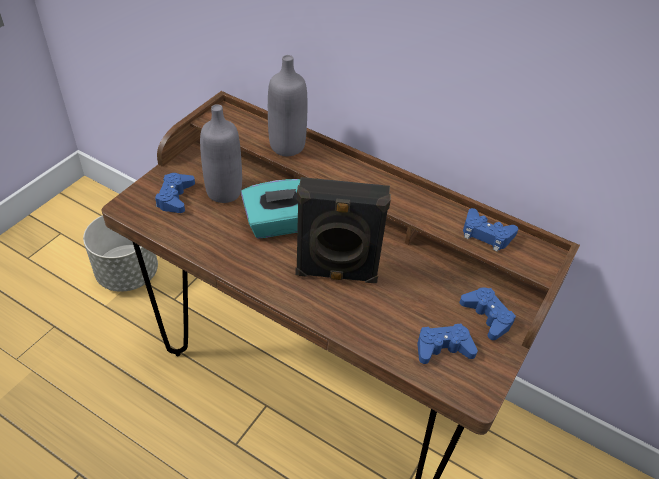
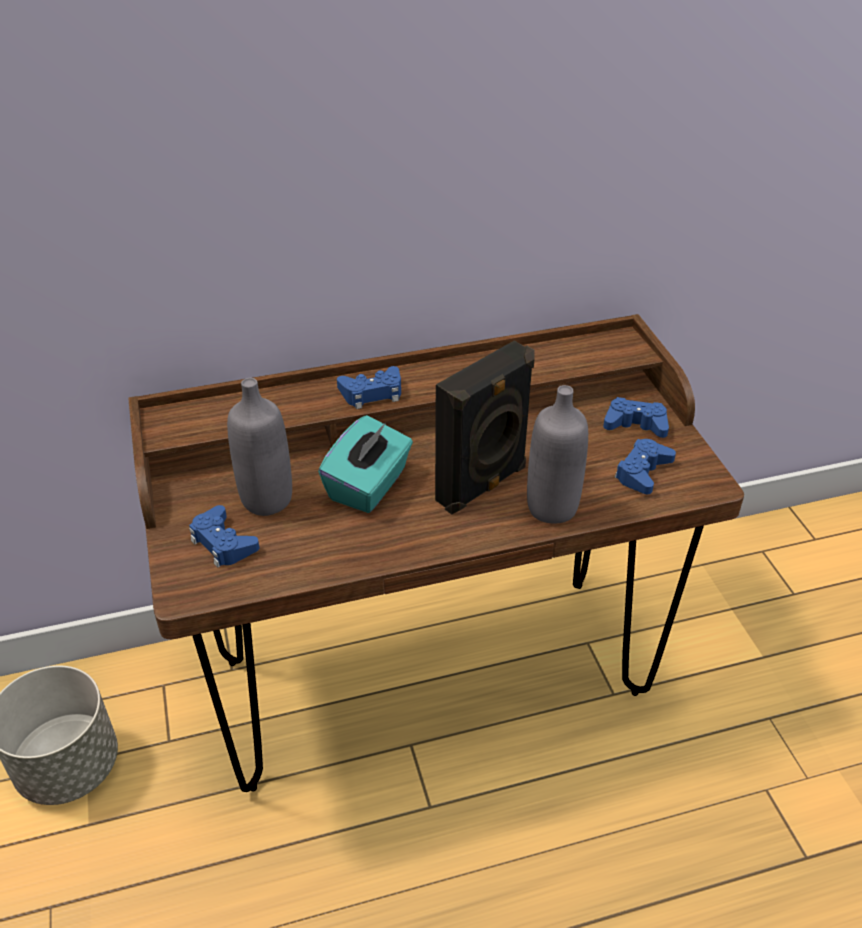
camera: 45 degrees left, 5 degrees down
(287, 146) = (288, 403): grey bottle -> grey bottle (552, 507)
(486, 234) = (565, 355): blue game controller -> blue game controller (372, 393)

